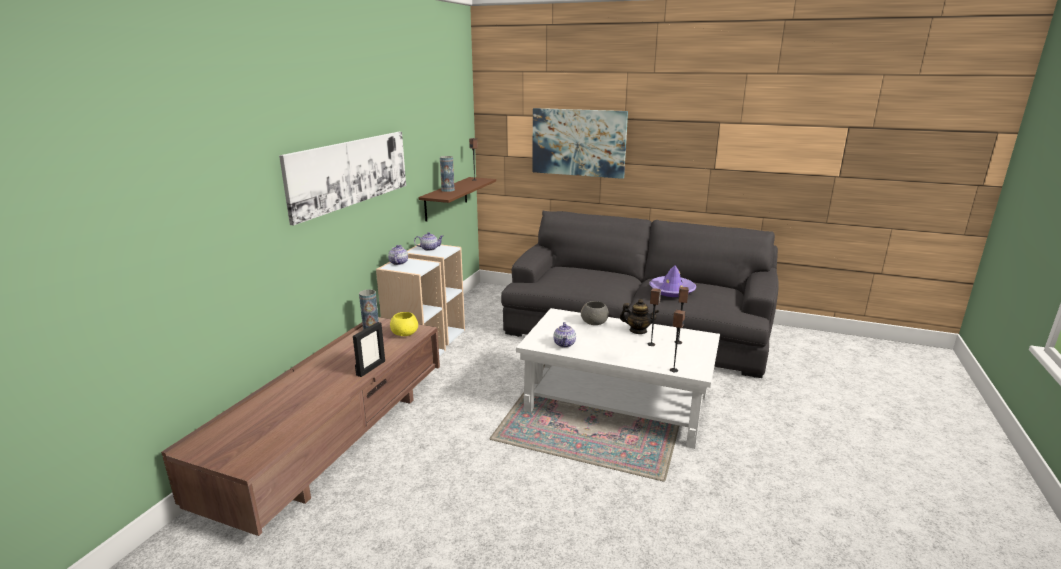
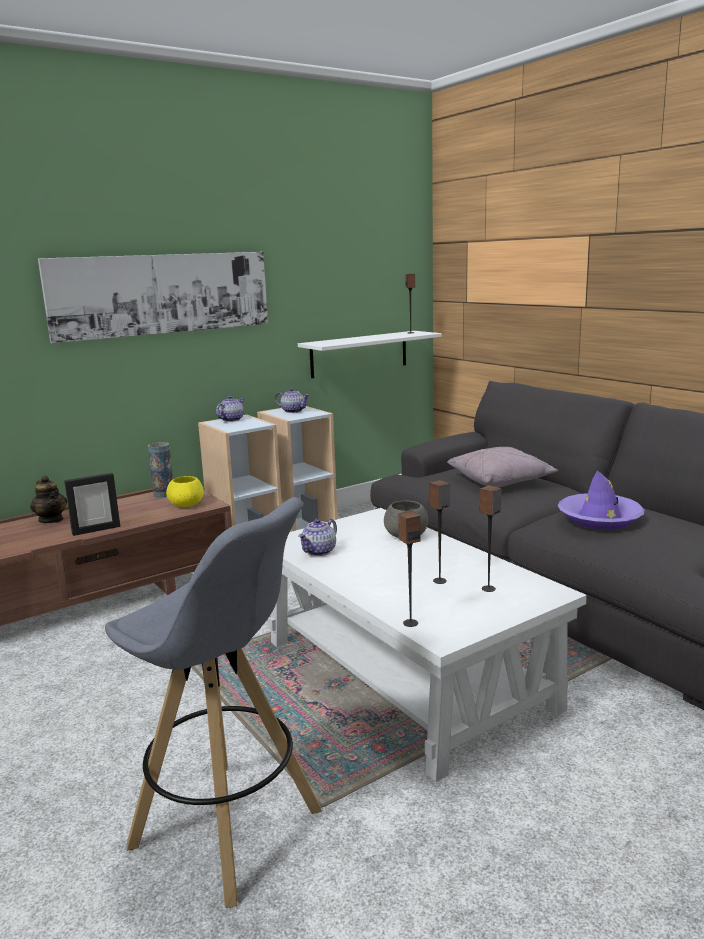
camera: 35 degrees right, 5 degrees down
(446, 198) = (359, 354): brown shelf -> white shelf
(448, 190) = (348, 339): vase -> none
(578, 142) = (550, 276): picture -> none
(591, 277) = (501, 481): none -> purple pillow
(638, 331) = (451, 559): teapot -> teapot (51, 520)
(640, 510) = (229, 831): none -> grey stool

